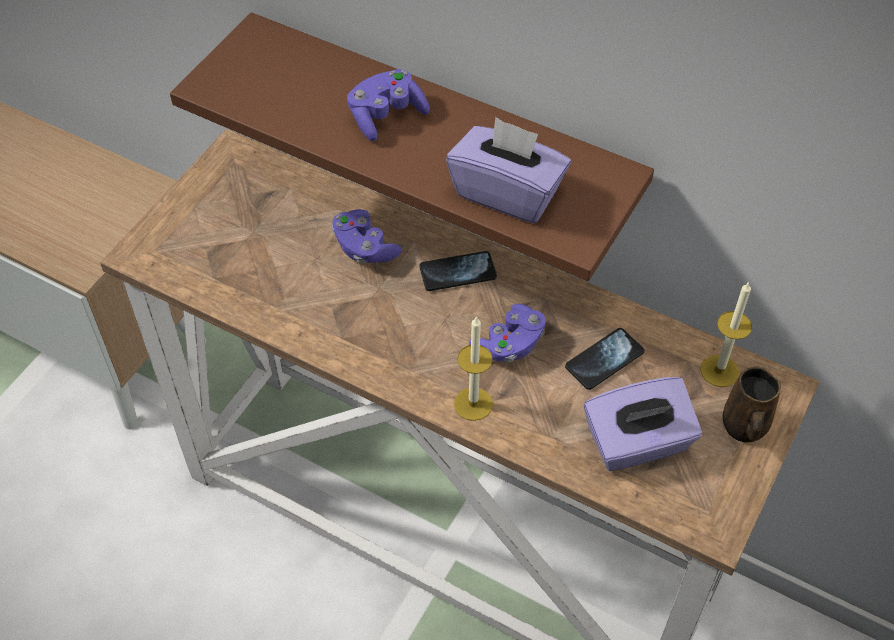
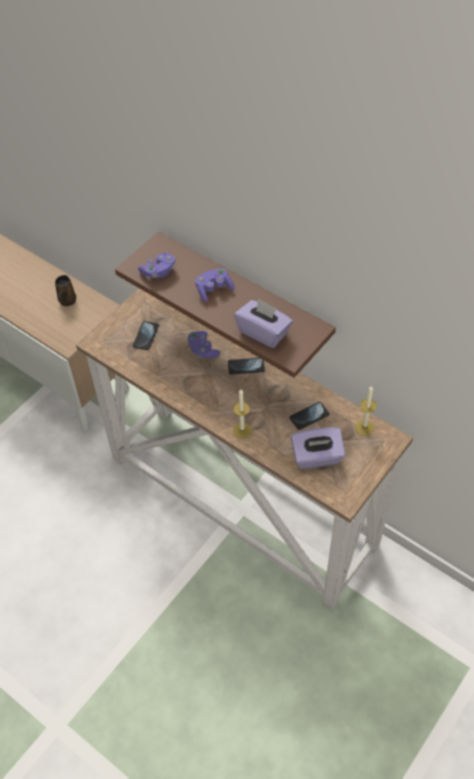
camera: 10 degrees right, 0 degrees up
(244, 231) = (146, 336): none -> phone
(509, 345) = (264, 404): purple game controller -> purple game controller (159, 271)
(744, 427) = (370, 455): brown mug -> brown mug (67, 301)

